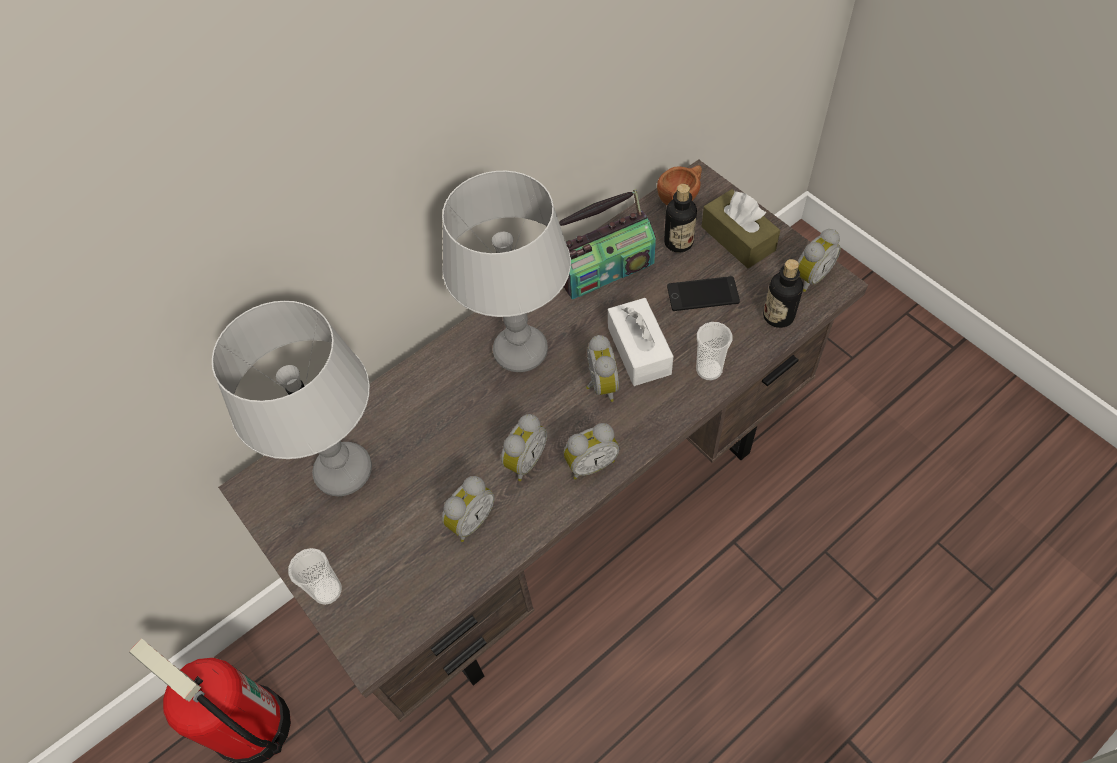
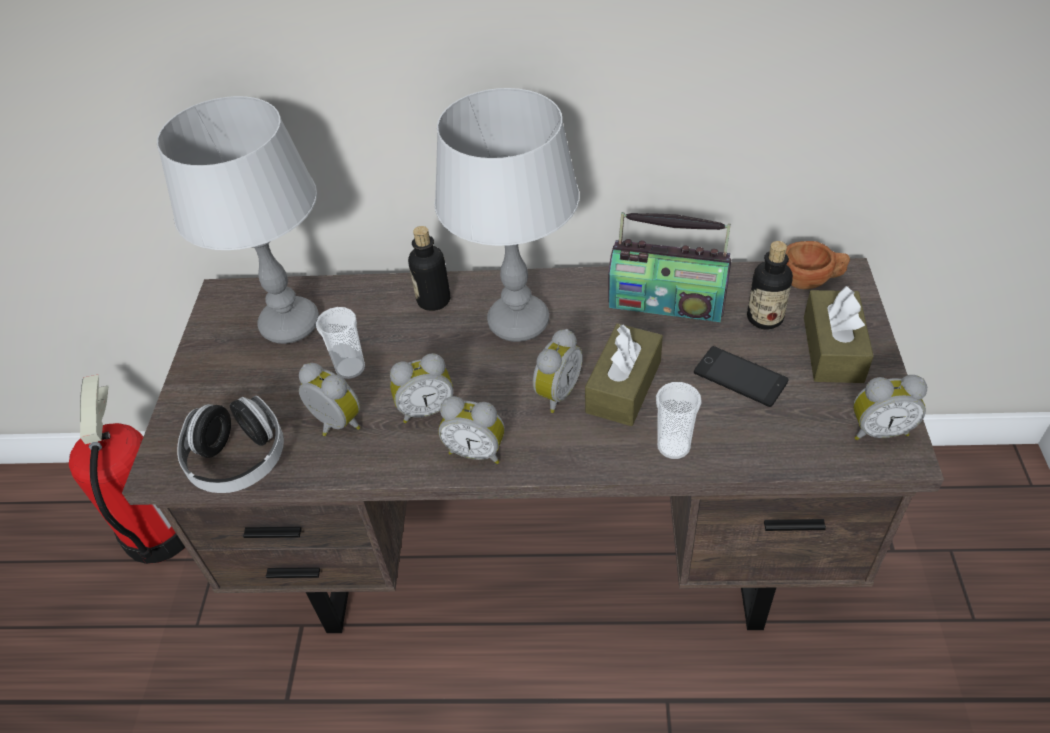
camera: 40 degrees right, 10 degrees down
(327, 590) = (185, 401): cup -> cup (350, 368)
(427, 598) = (239, 460): none -> headphones
(470, 520) = (335, 425): alarm clock -> alarm clock turned 135 degrees counterclockwise
(639, 350) = (623, 386): white tissue box -> brown tissue box
(778, 316) = (801, 444): bottle -> bottle (433, 300)

